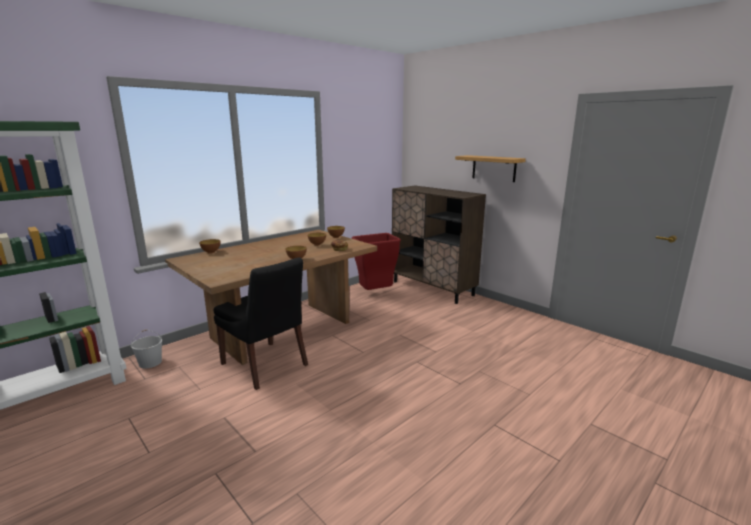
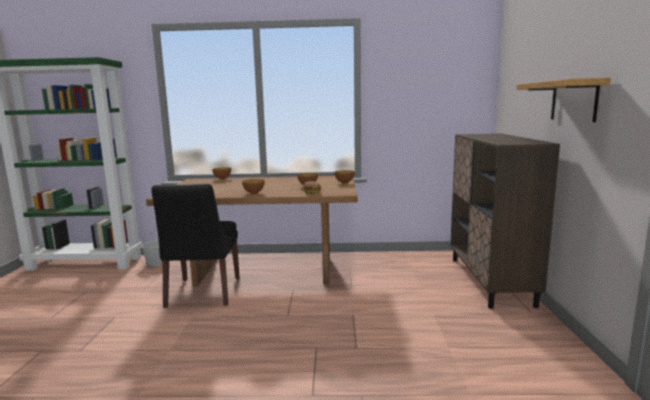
camera: 45 degrees right, 5 degrees down
(376, 293) = (409, 266): red trash can -> none

